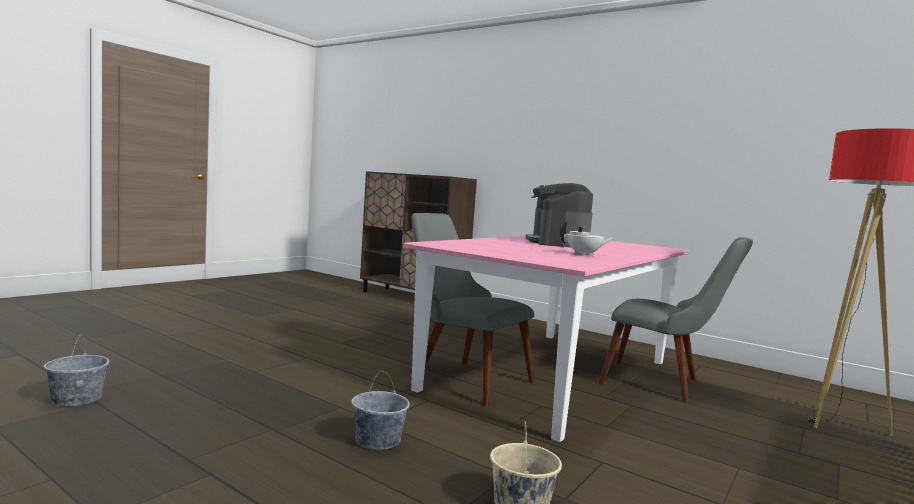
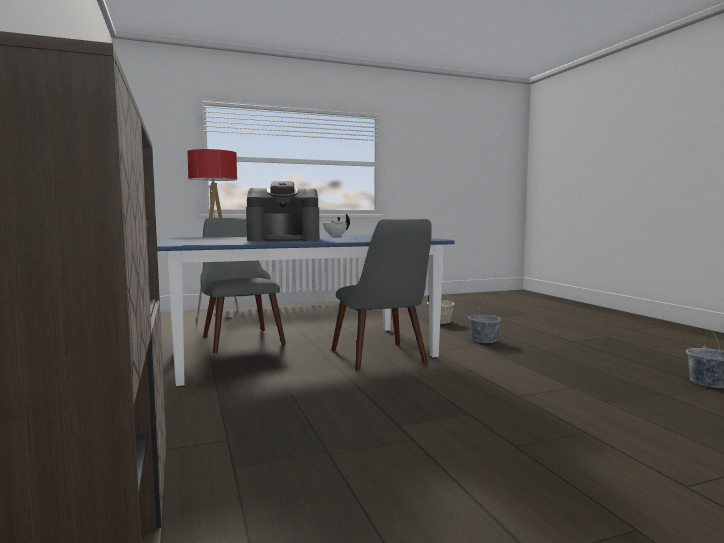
camera: 145 degrees left, 0 degrees up
(553, 375) = (303, 351): pink dining table -> blue dining table
(557, 243) = (284, 239): coffee machine -> coffee machine turned 45 degrees clockwise

